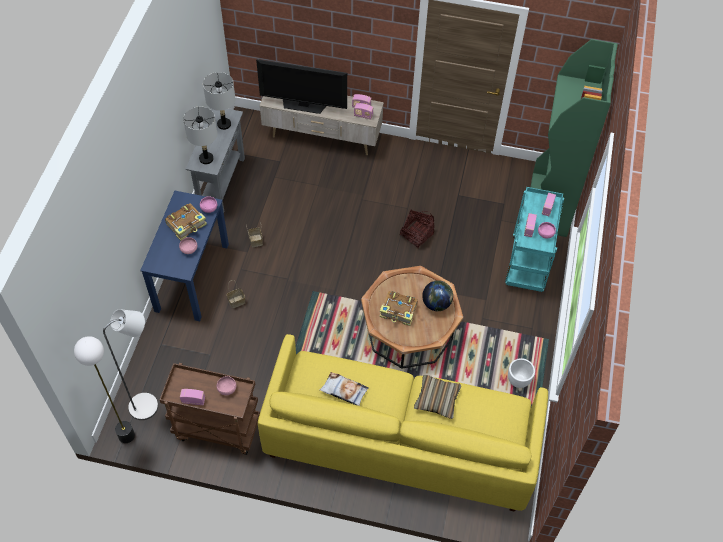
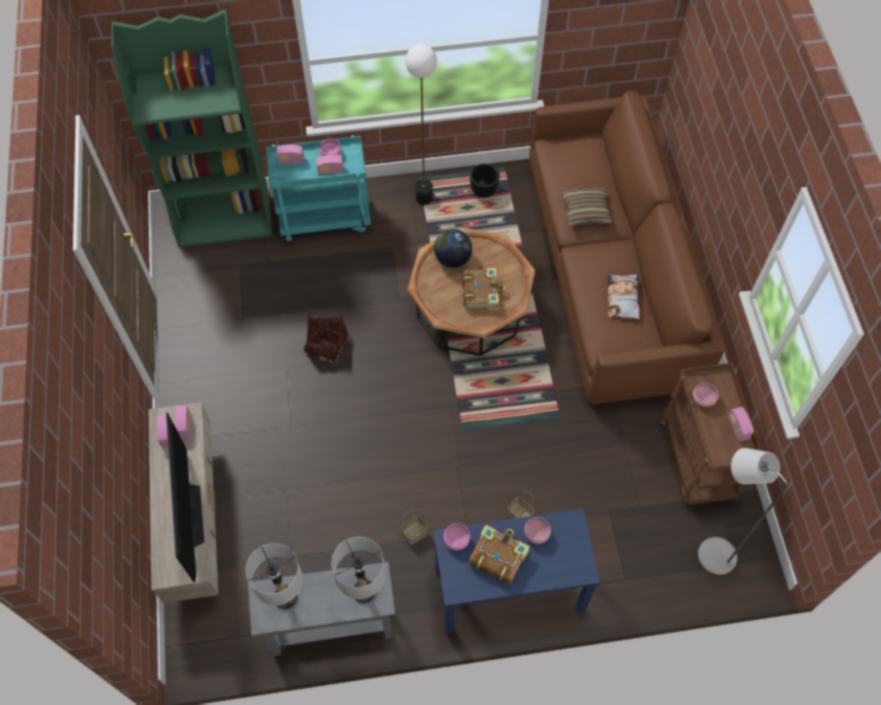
camera: 110 degrees left, 5 degrees up
(126, 436) = (762, 557): floor lamp -> floor lamp (424, 198)
(400, 441) = (610, 274): yellow sofa -> brown sofa
(518, 380) = (483, 191): white planter -> black planter

